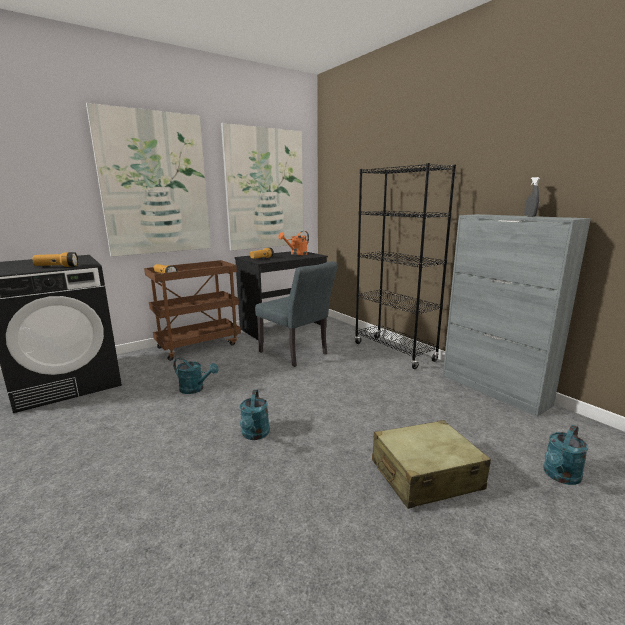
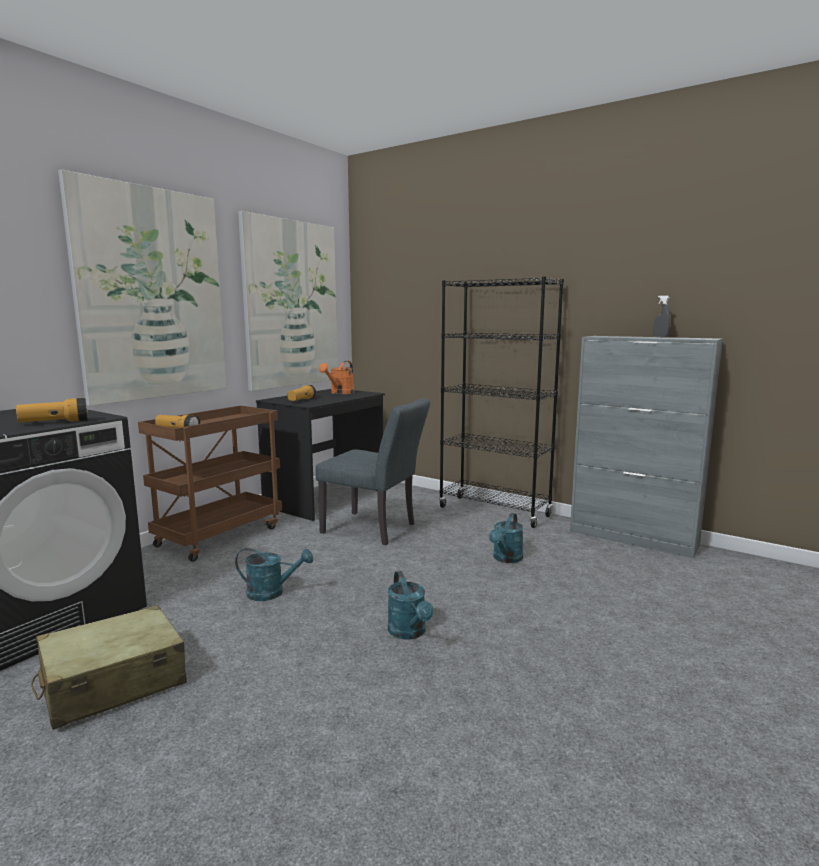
camera: 20 degrees left, 5 degrees down
(425, 475) = (637, 635): beige suitcase -> beige suitcase (113, 682)
(560, 476) = (755, 610): turquoise watering can -> turquoise watering can (506, 559)

